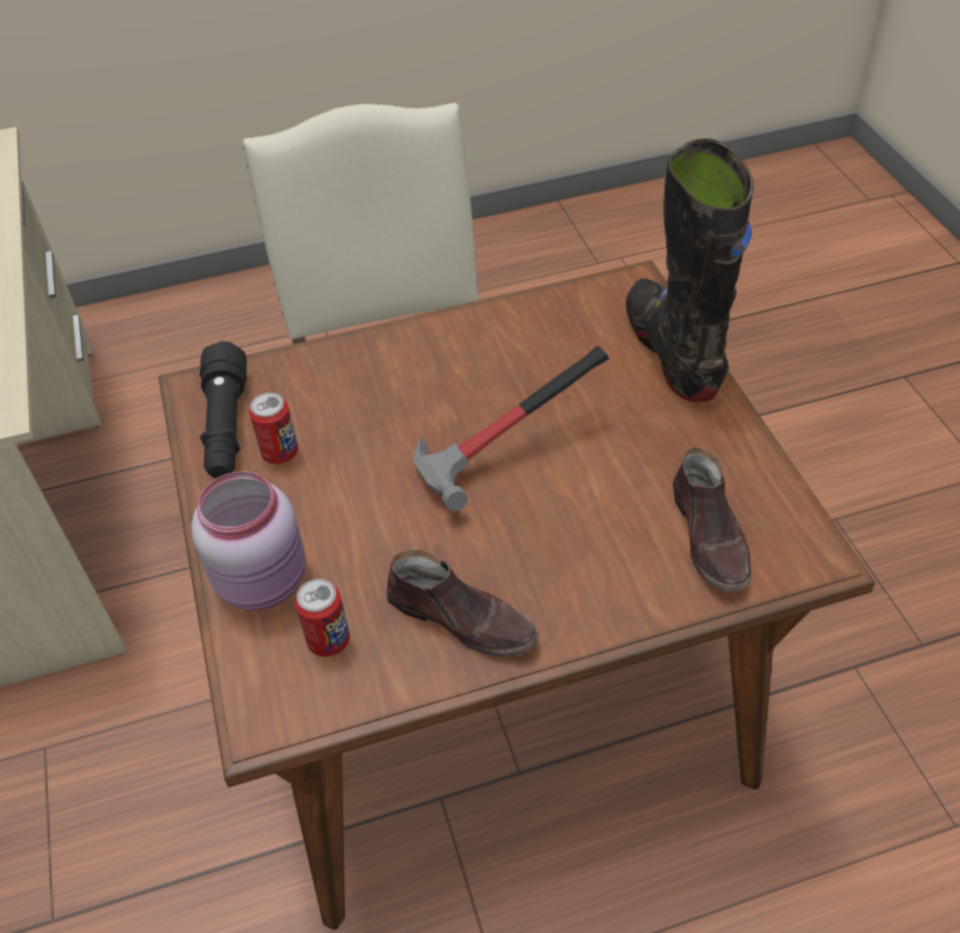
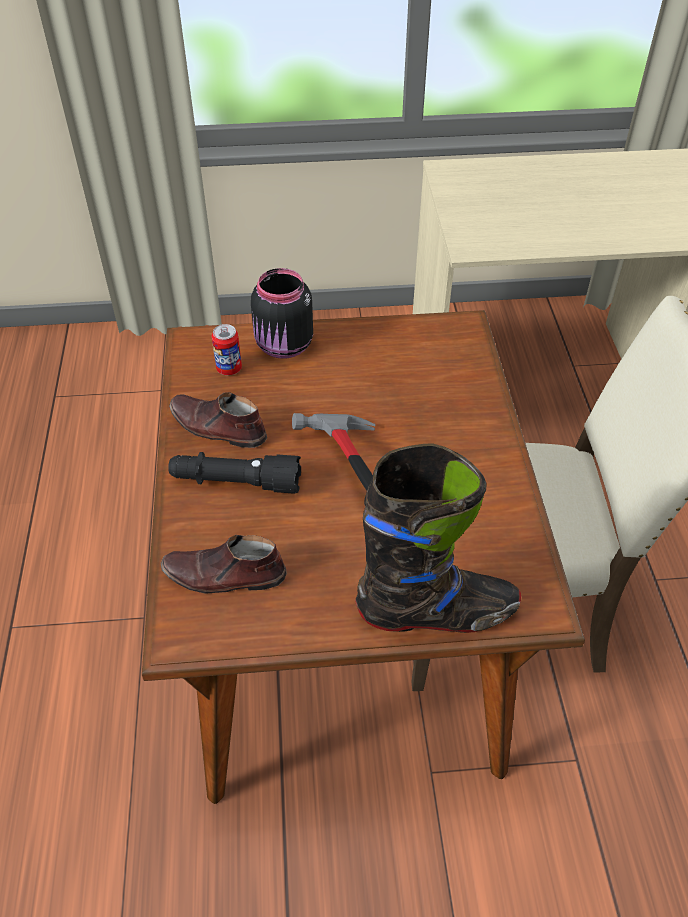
camera: 100 degrees right, 0 degrees up
(226, 428) = (420, 336): black flashlight -> black flashlight (236, 482)
(265, 580) = (284, 346): pink jar -> black jar
(280, 453) = (388, 359): can -> none
(462, 618) = (217, 427): brown shoe -> brown shoe turned 75 degrees clockwise

